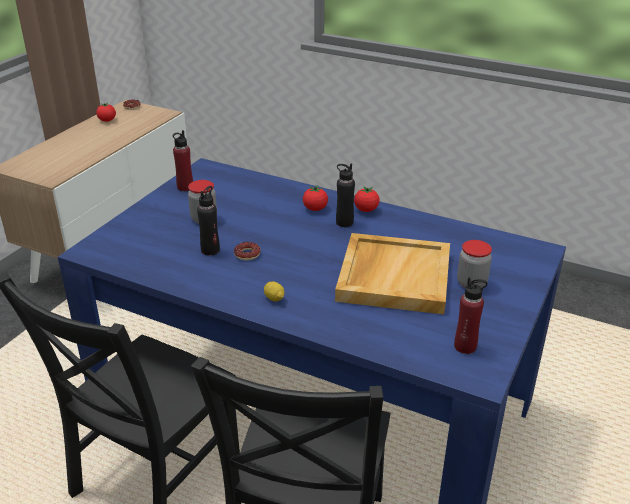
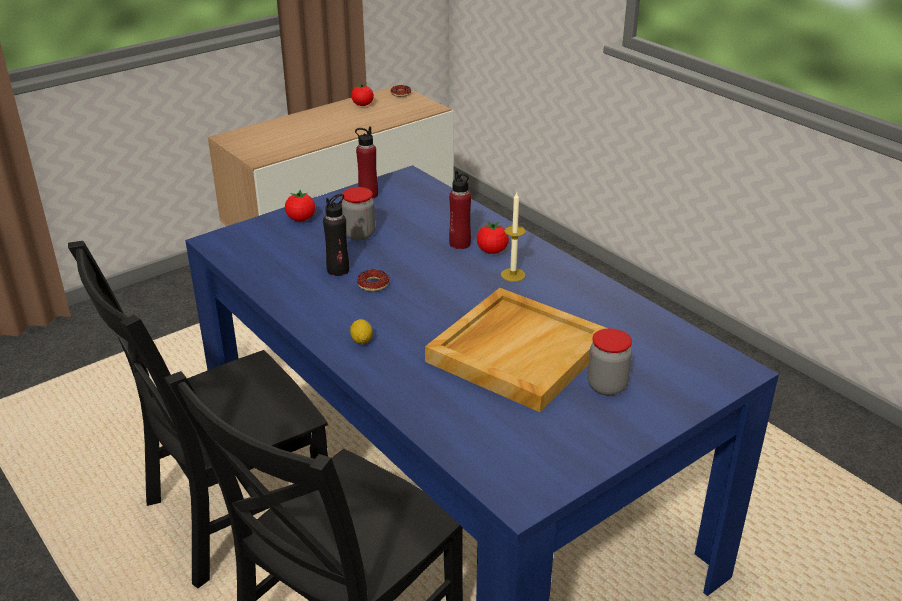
camera: 25 degrees right, 0 degrees up
(344, 222) = (513, 275): black bottle -> candle
(366, 210) = (552, 266): tomato -> tomato (301, 219)
(465, 346) = (532, 457): red bottle -> red bottle (460, 244)

